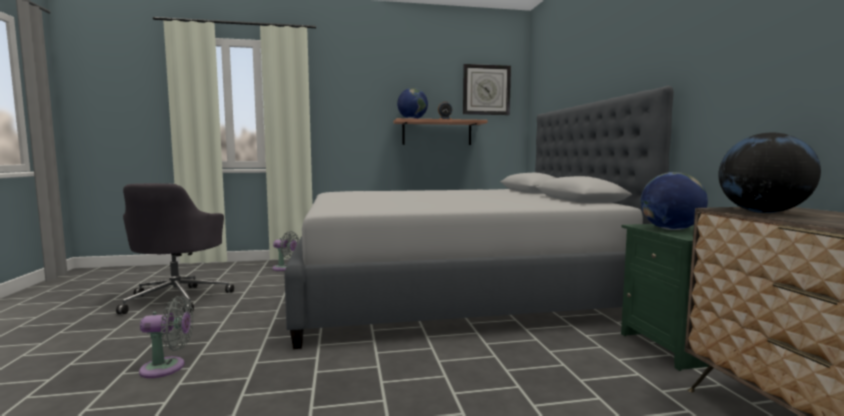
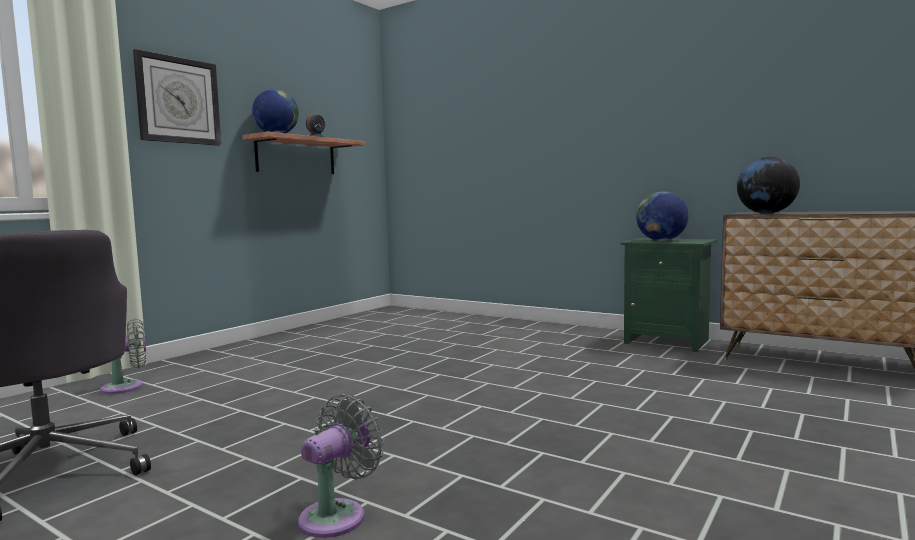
camera: 45 degrees left, 0 degrees up
(453, 291) = (430, 351): grey bed -> none
(486, 90) = (345, 102): wall clock -> wall clock (178, 100)

